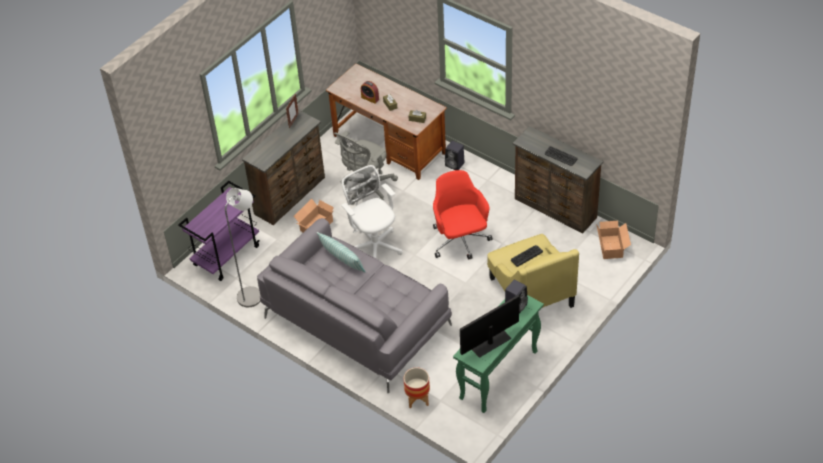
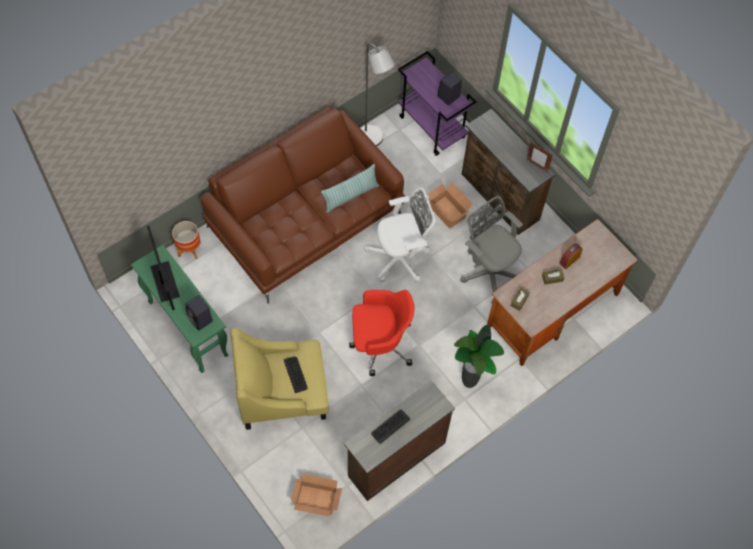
camera: 100 degrees right, 15 degrees up
(356, 321) = (306, 219): grey sofa -> brown sofa
(455, 164) = (500, 371): black speaker -> black speaker (448, 97)
(473, 179) = (470, 384): none -> potted plant

